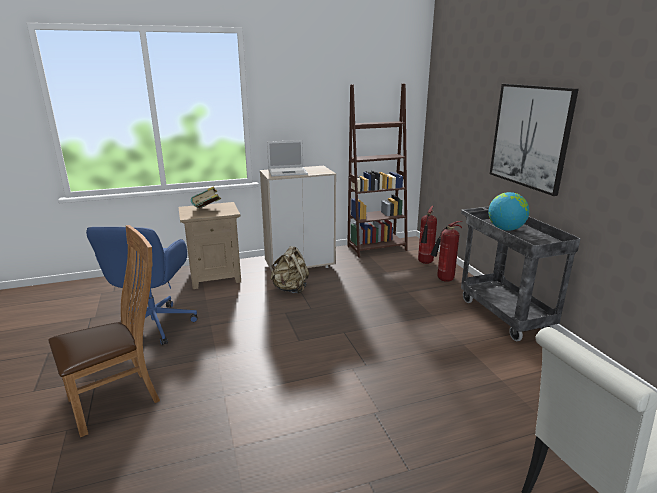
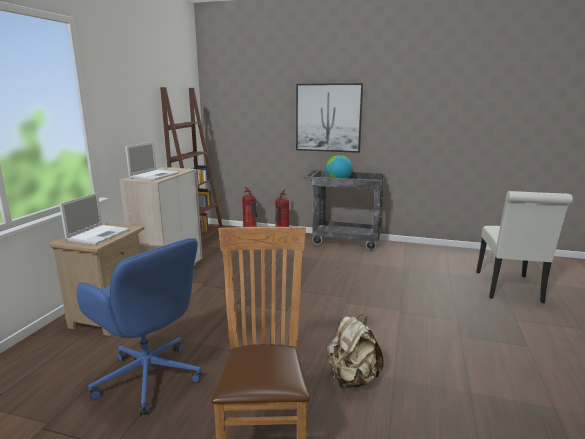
camera: 55 degrees left, 5 degrees down
(207, 210) = (99, 234): book -> laptop
(290, 289) = (202, 289): beige backpack -> beige backpack (352, 379)

